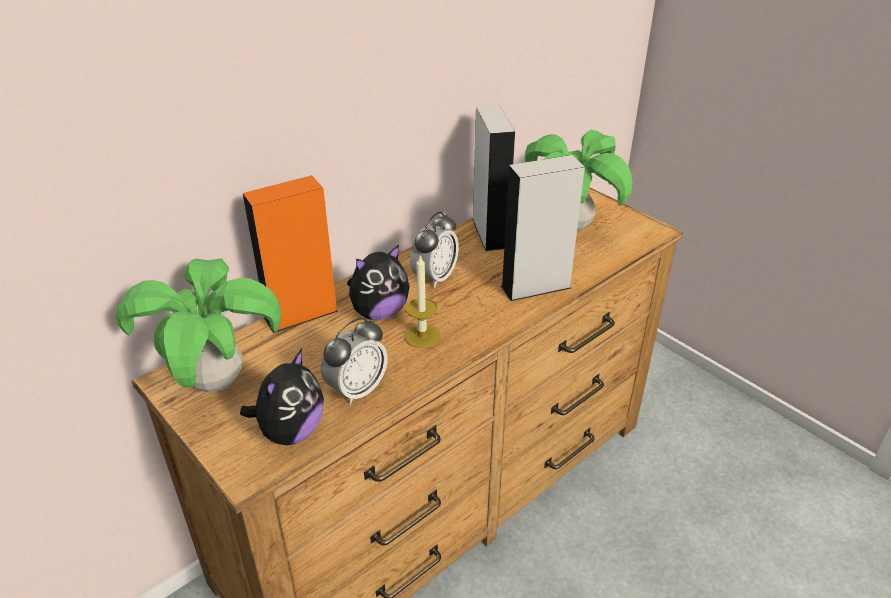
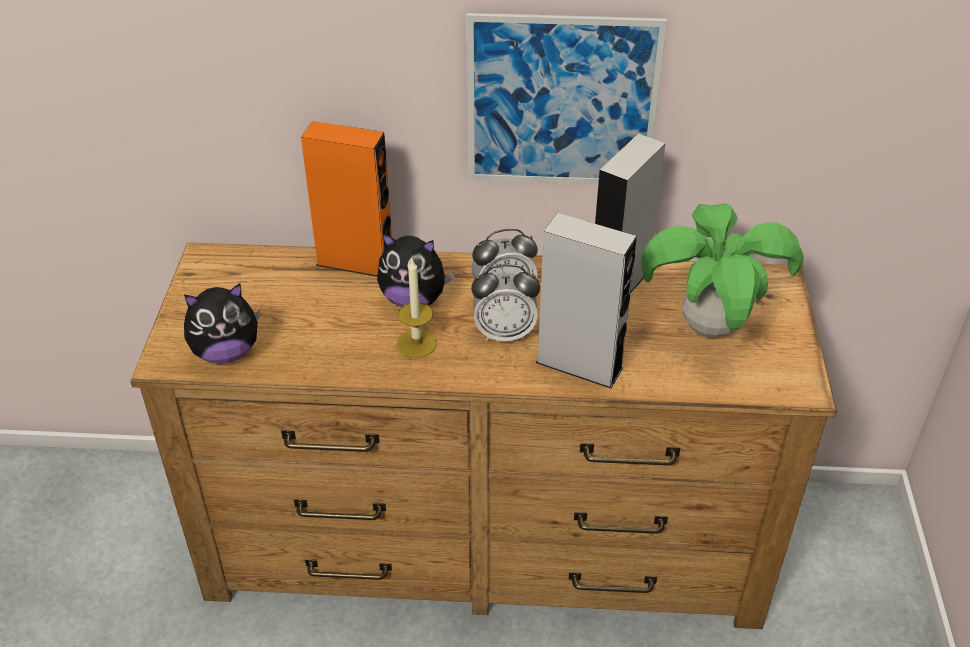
camera: 45 degrees right, 5 degrees up
(215, 382) = (230, 280): potted plant -> none
(357, 389) = (309, 353): alarm clock -> alarm clock (504, 333)
(417, 104) = (561, 102): none -> picture

